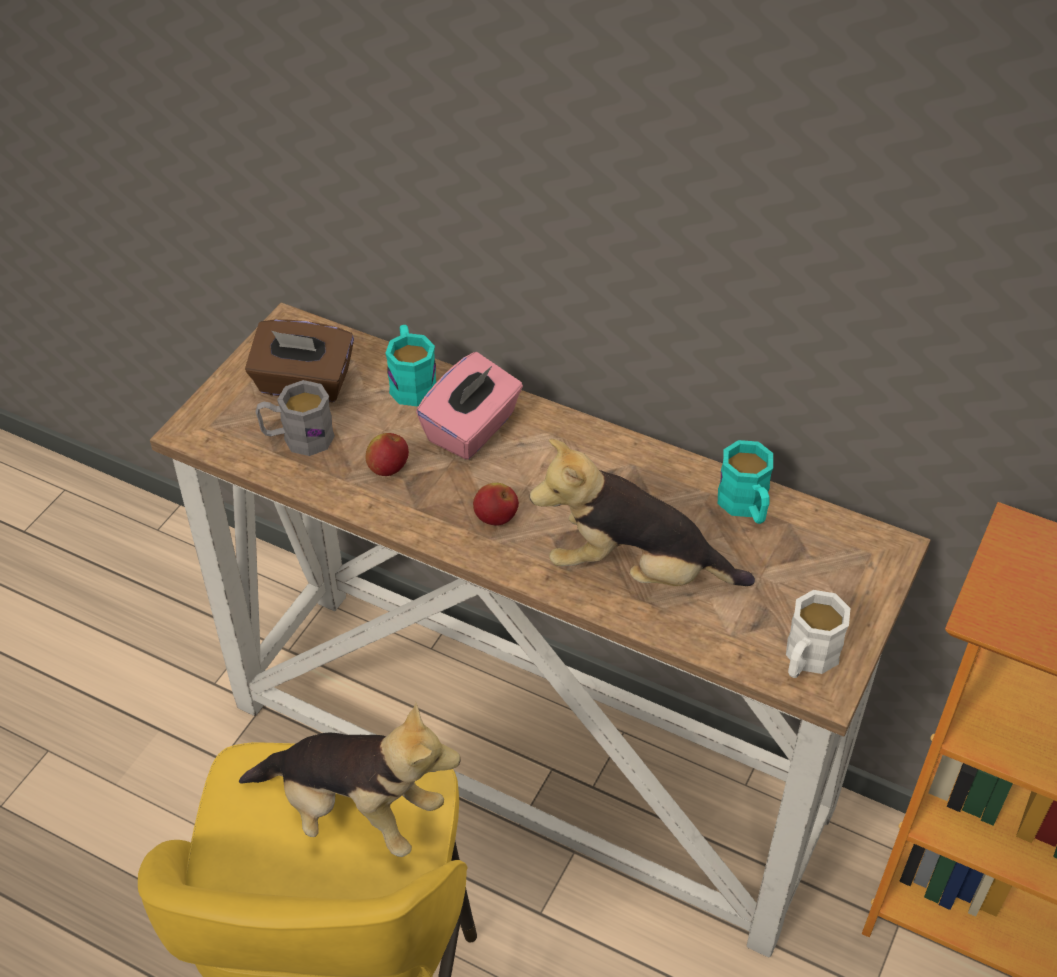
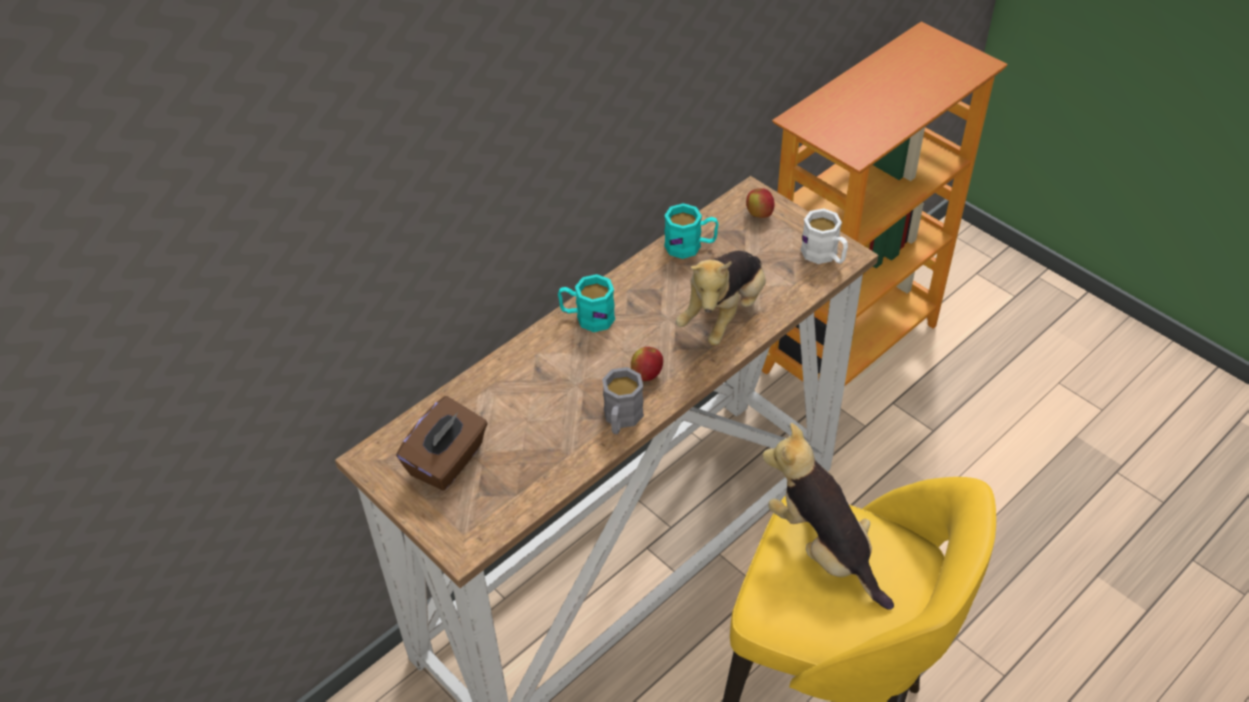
camera: 70 degrees left, 0 degrees up
(297, 438) = (509, 476): grey mug -> grey mug (621, 419)
(354, 811) = (823, 548): plush toy -> plush toy turned 75 degrees counterclockwise
(388, 468) = (569, 425): apple -> apple (759, 214)
(411, 382) = (481, 392): turquoise mug -> turquoise mug (587, 317)
(472, 429) = (551, 367): pink tissue box -> none

